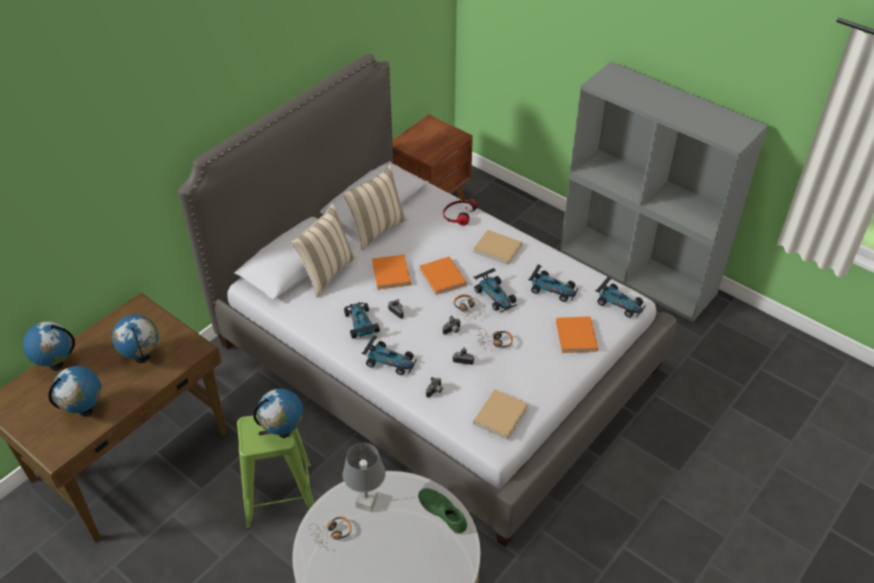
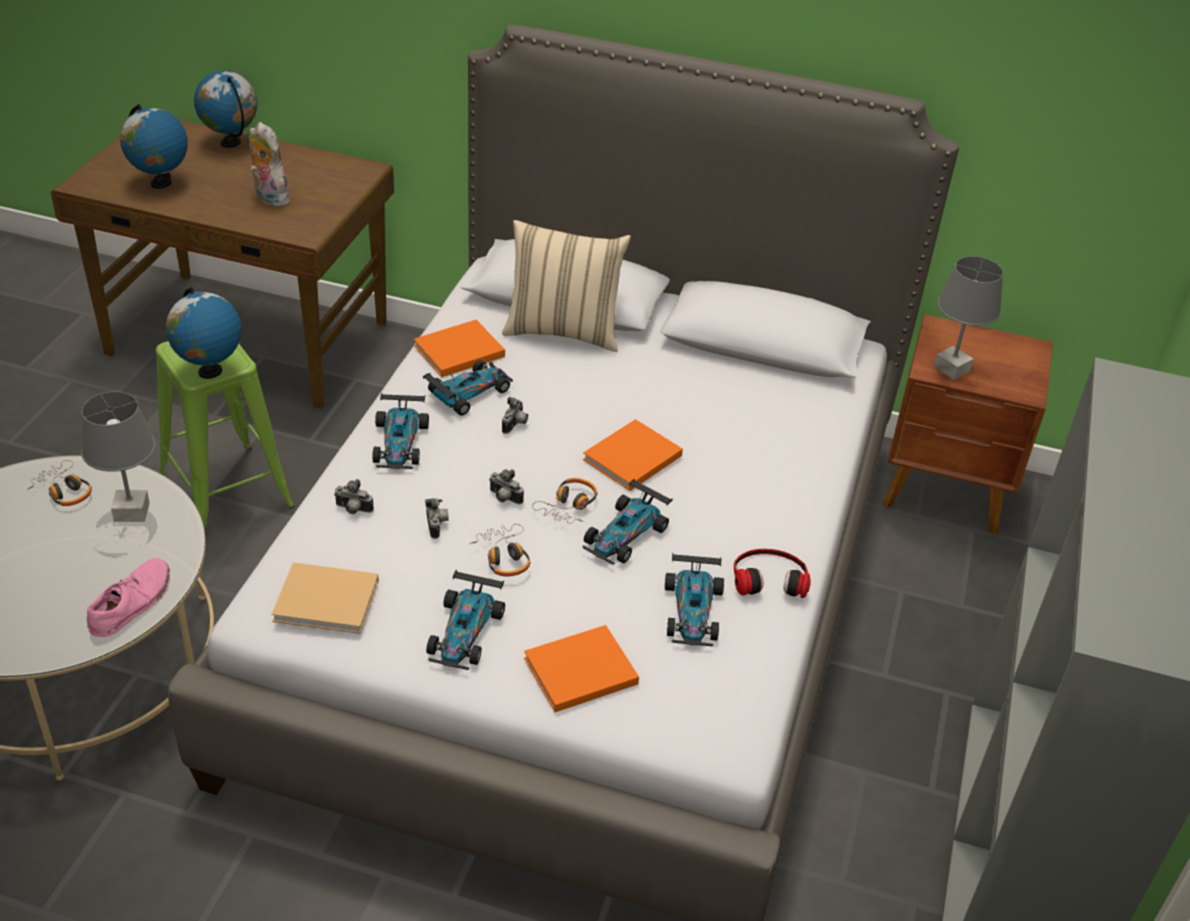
camera: 65 degrees right, 5 degrees down
(142, 358) = (269, 198): globe -> plush toy
(376, 229) = (700, 357): beige pillow -> none
(391, 274) = (601, 398): orange book -> orange book (457, 352)
(432, 151) = (952, 369): none -> grey table lamp
(442, 512) = (131, 603): green shoe -> pink shoe
(458, 214) = (811, 442): headphones -> headphones (769, 577)
(499, 249) = (754, 513): beige book -> none
(619, 303) = (715, 725): toy car -> toy car (465, 632)

